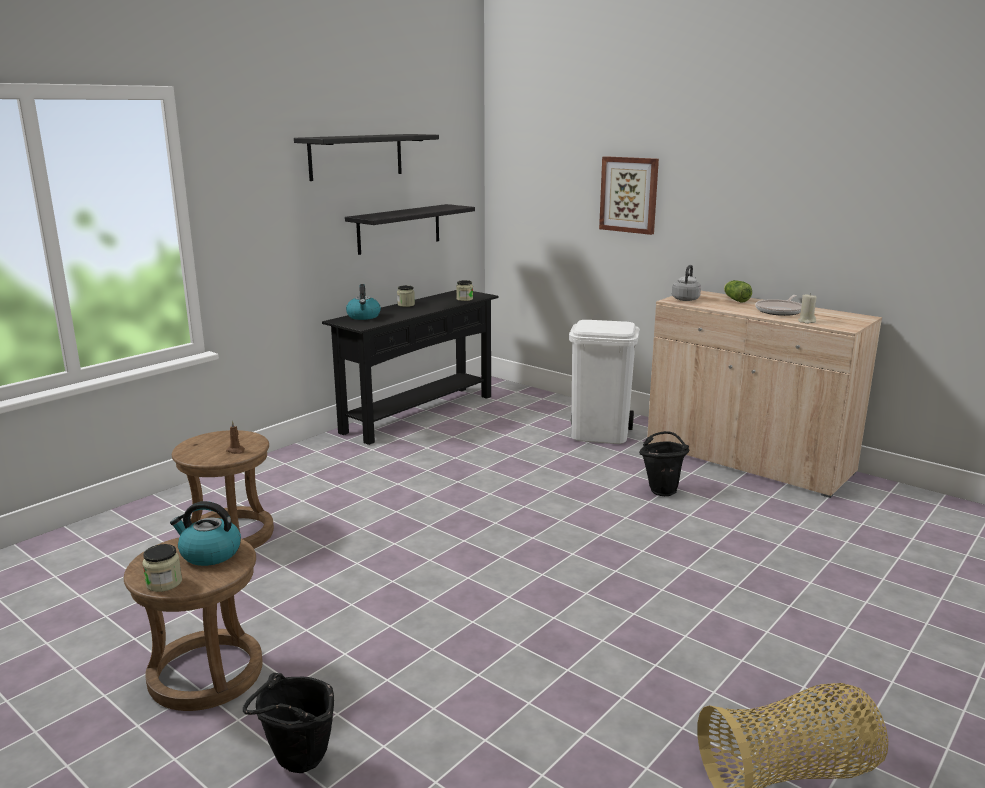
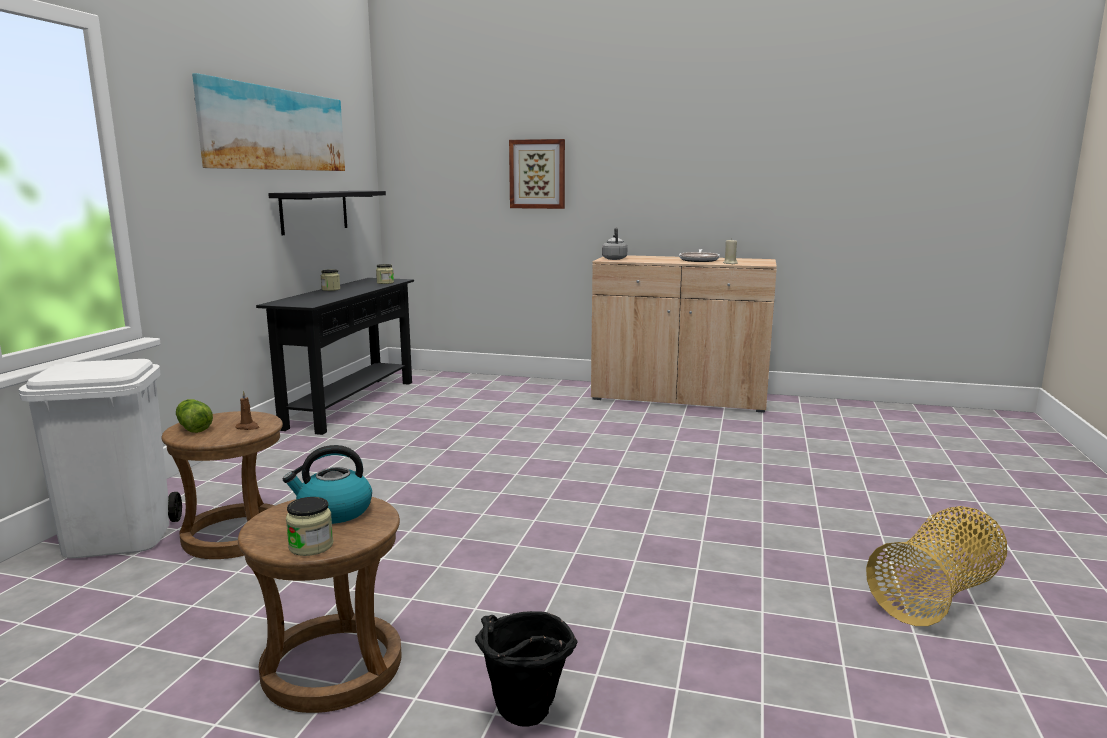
camera: 25 degrees left, 5 degrees down
(356, 156) = (275, 129): black shelf -> picture
(364, 316) = (299, 299): kettle -> none
(600, 434) = (542, 396): white trash can -> white trash can (120, 538)
(662, 489) = (635, 426): black bucket -> none
(735, 299) = (652, 257): lettuce -> lettuce (193, 427)

